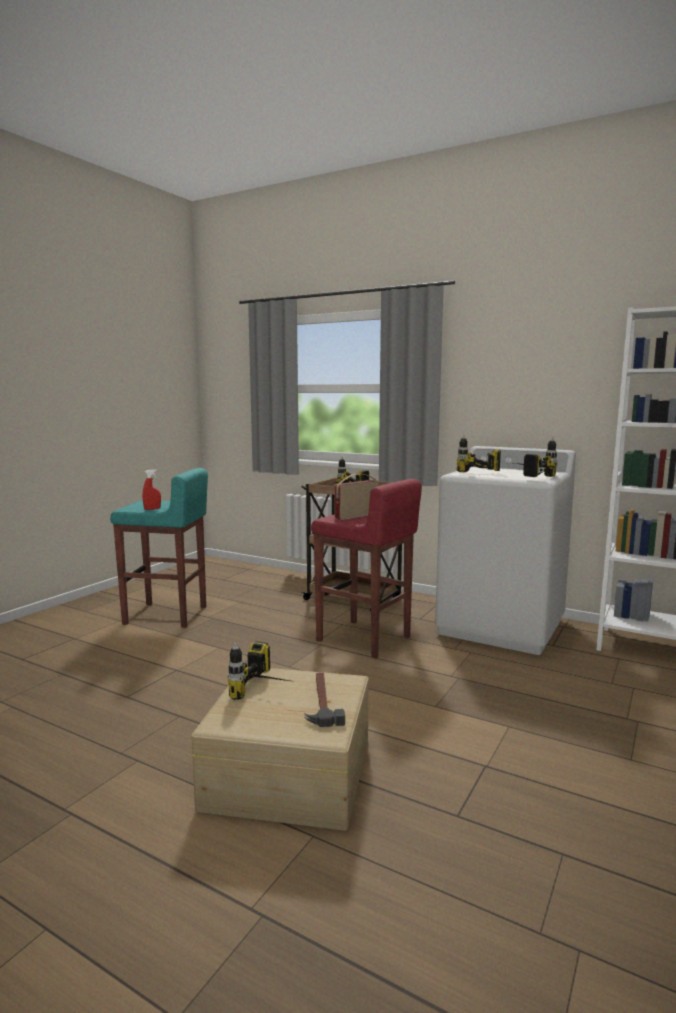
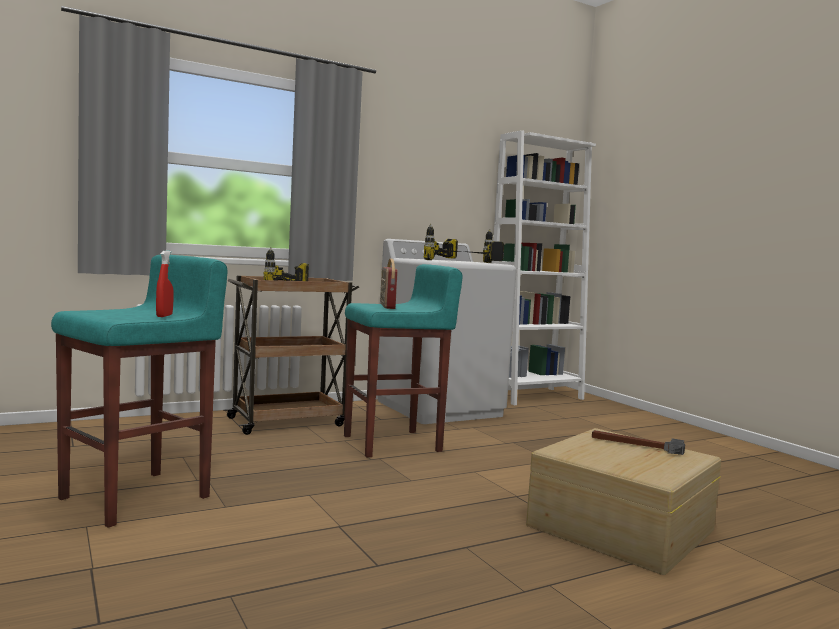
camera: 60 degrees left, 5 degrees down
(267, 690) = (600, 454): power drill -> none
(364, 639) = (394, 444): red stool -> turquoise stool

